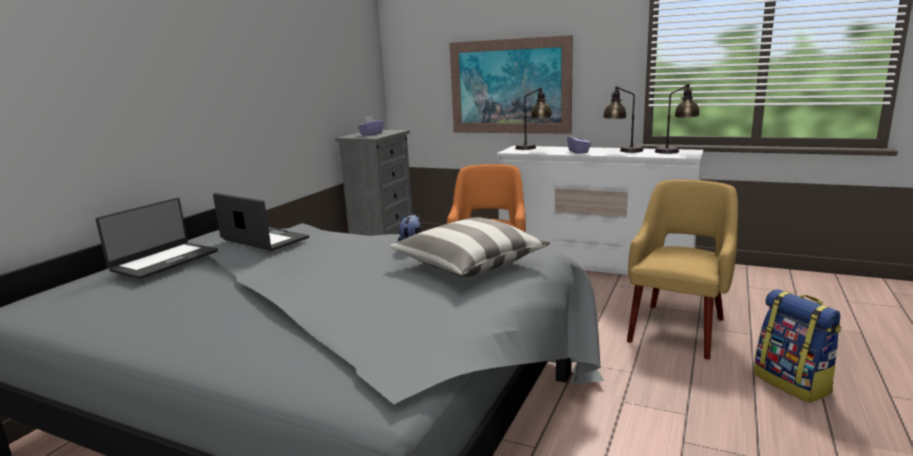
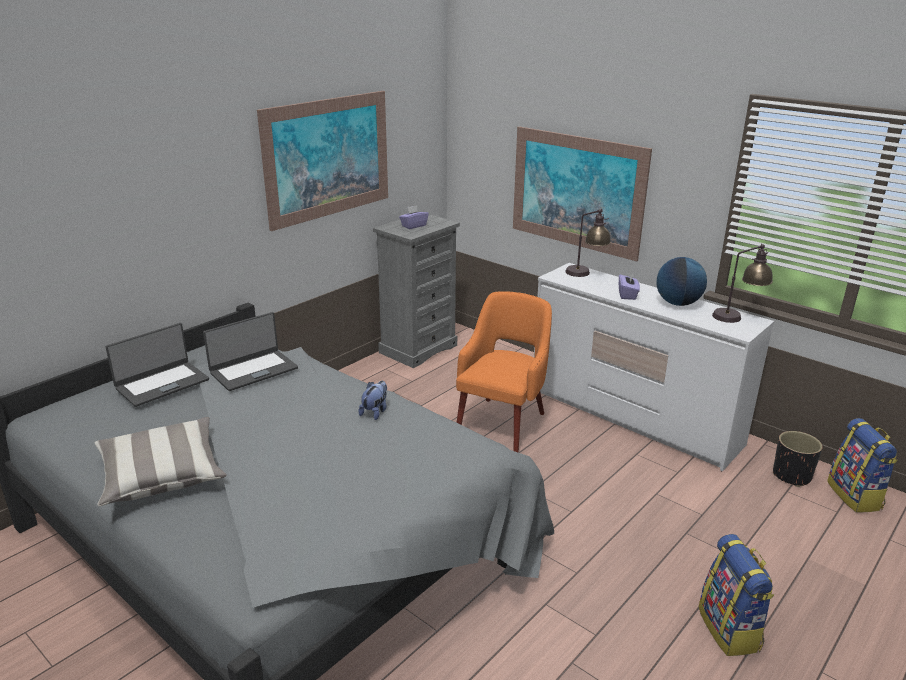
camera: 15 degrees right, 10 degrees up
(263, 239) = (253, 370): laptop -> laptop turned 90 degrees clockwise
(294, 66) = (328, 158): none -> picture
(469, 265) = (408, 454): pillow -> pillow (162, 475)
(622, 151) = (678, 303): table lamp -> globe
(678, 328) = (663, 530): yellow armchair -> none
(742, 277) = (792, 476): none -> black planter
(798, 281) = (855, 496): none -> backpack

